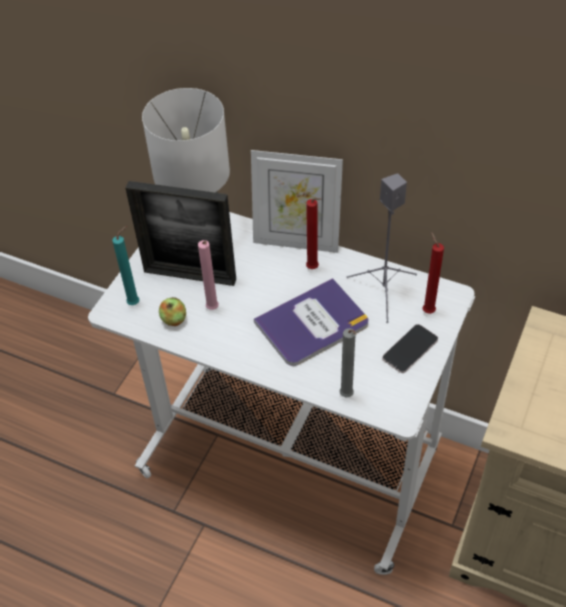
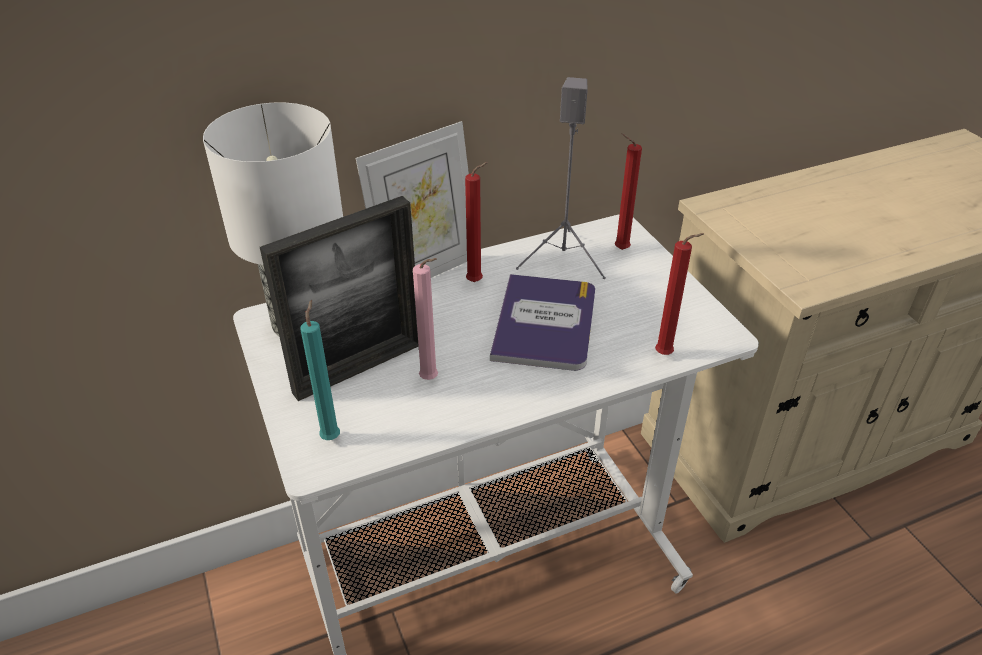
camera: 50 degrees left, 10 degrees down
(174, 319) = (402, 418): apple -> none
(347, 396) = (666, 355): grey candle -> red candle
(410, 349) = (652, 284): phone -> none

